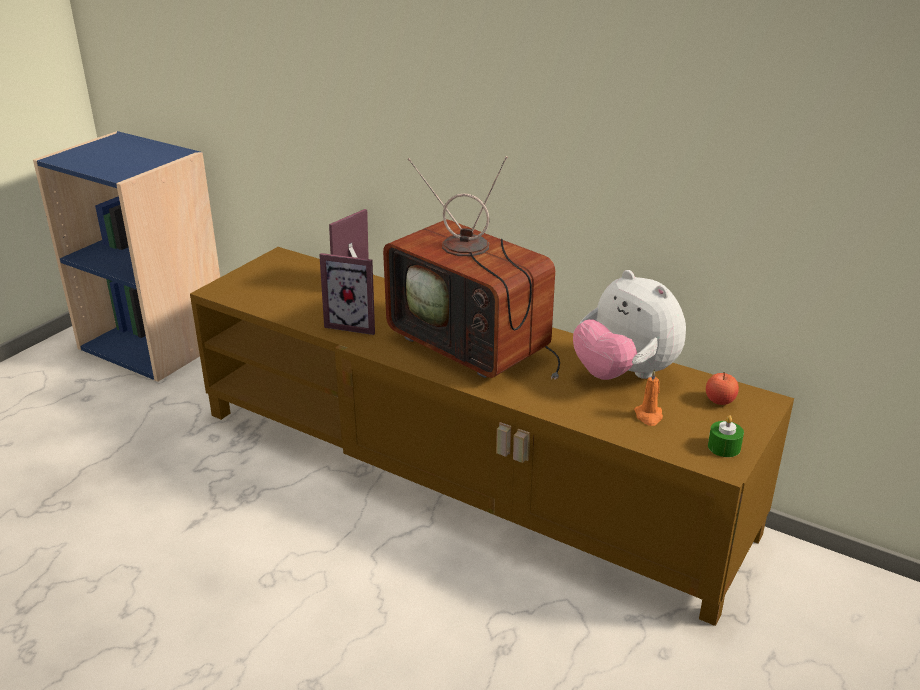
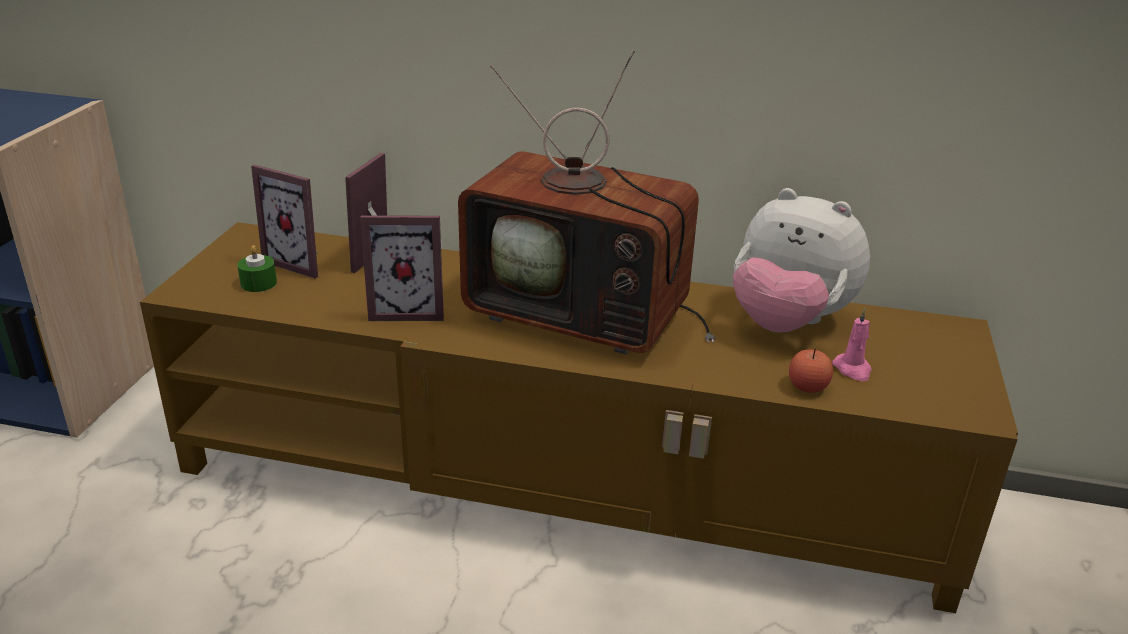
camera: 20 degrees left, 0 degrees up
(304, 280) = (301, 262): none -> picture frame
(648, 416) = (852, 369): orange candle -> pink candle
(720, 400) = (914, 336): apple -> apple (807, 387)
(724, 447) = (962, 392): green candle -> green candle (258, 283)

